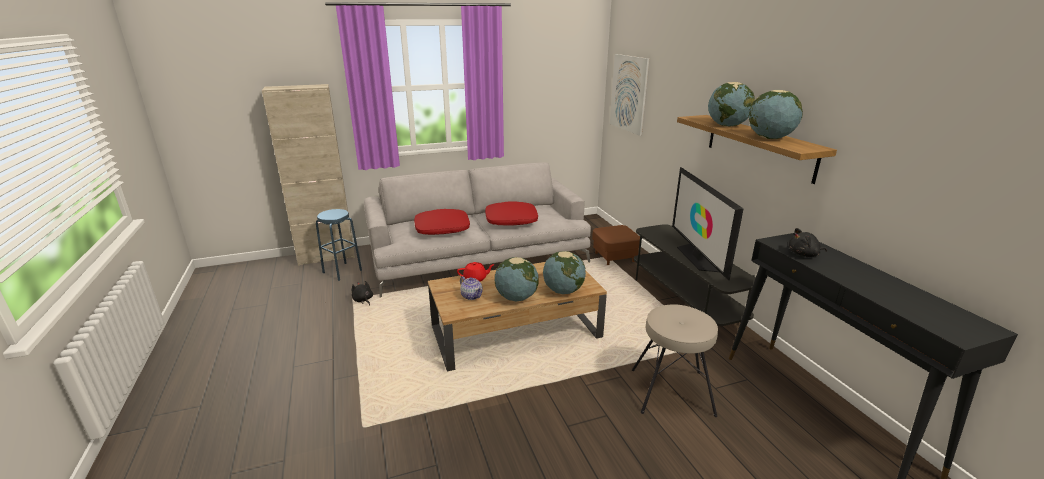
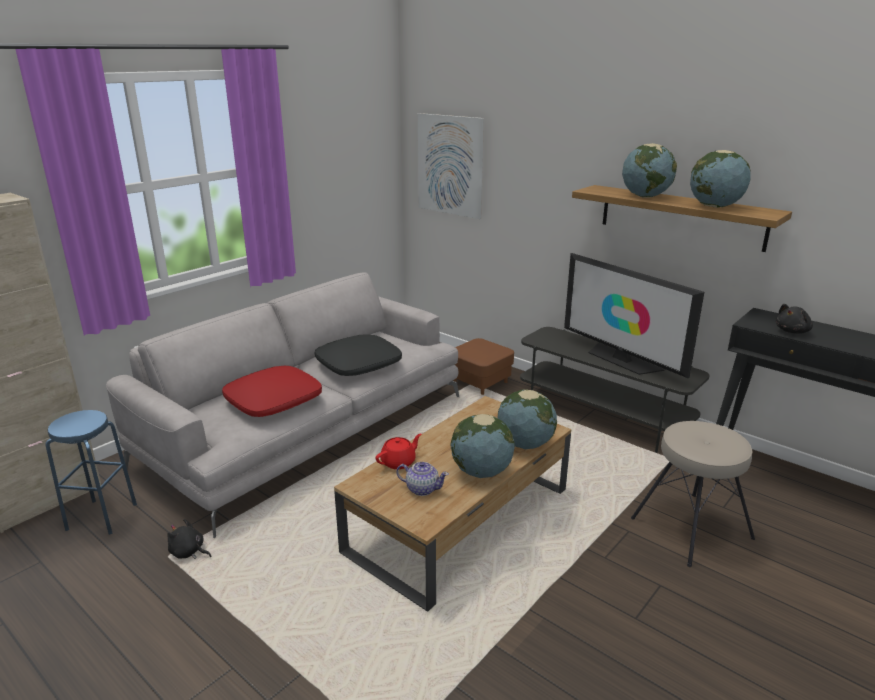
camera: 30 degrees left, 0 degrees up
(511, 220) = (358, 364): red pillow -> black pillow

